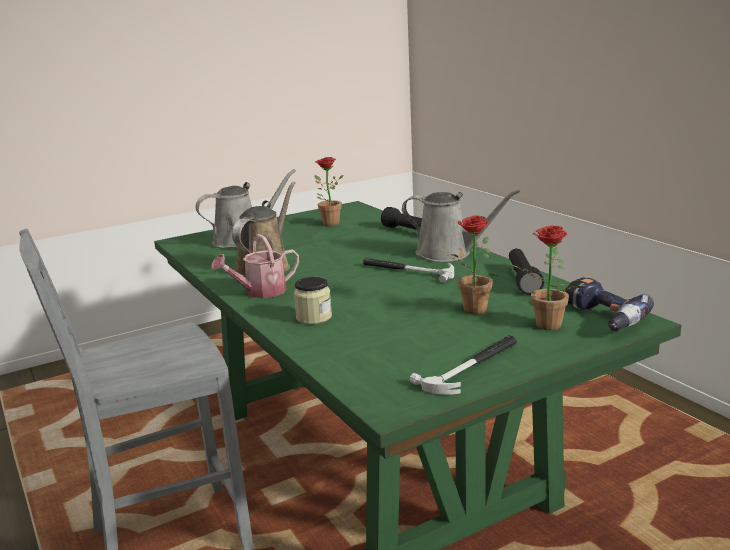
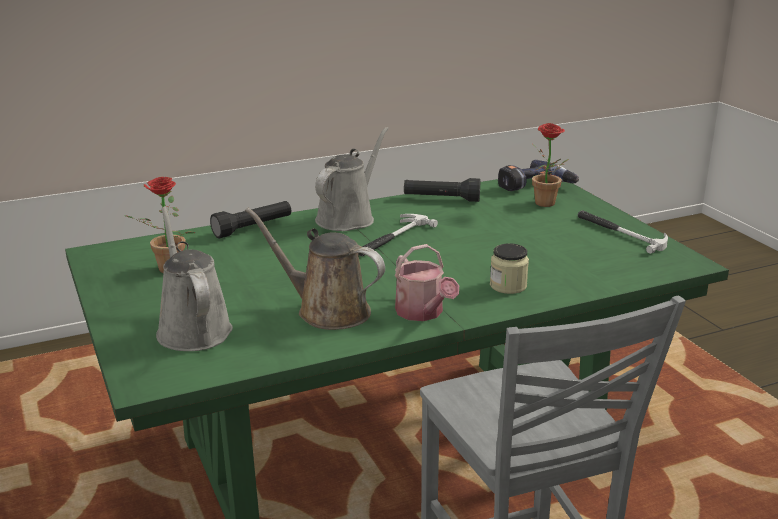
camera: 85 degrees left, 5 degrees up
(469, 310) = (506, 223): potted plant -> none

